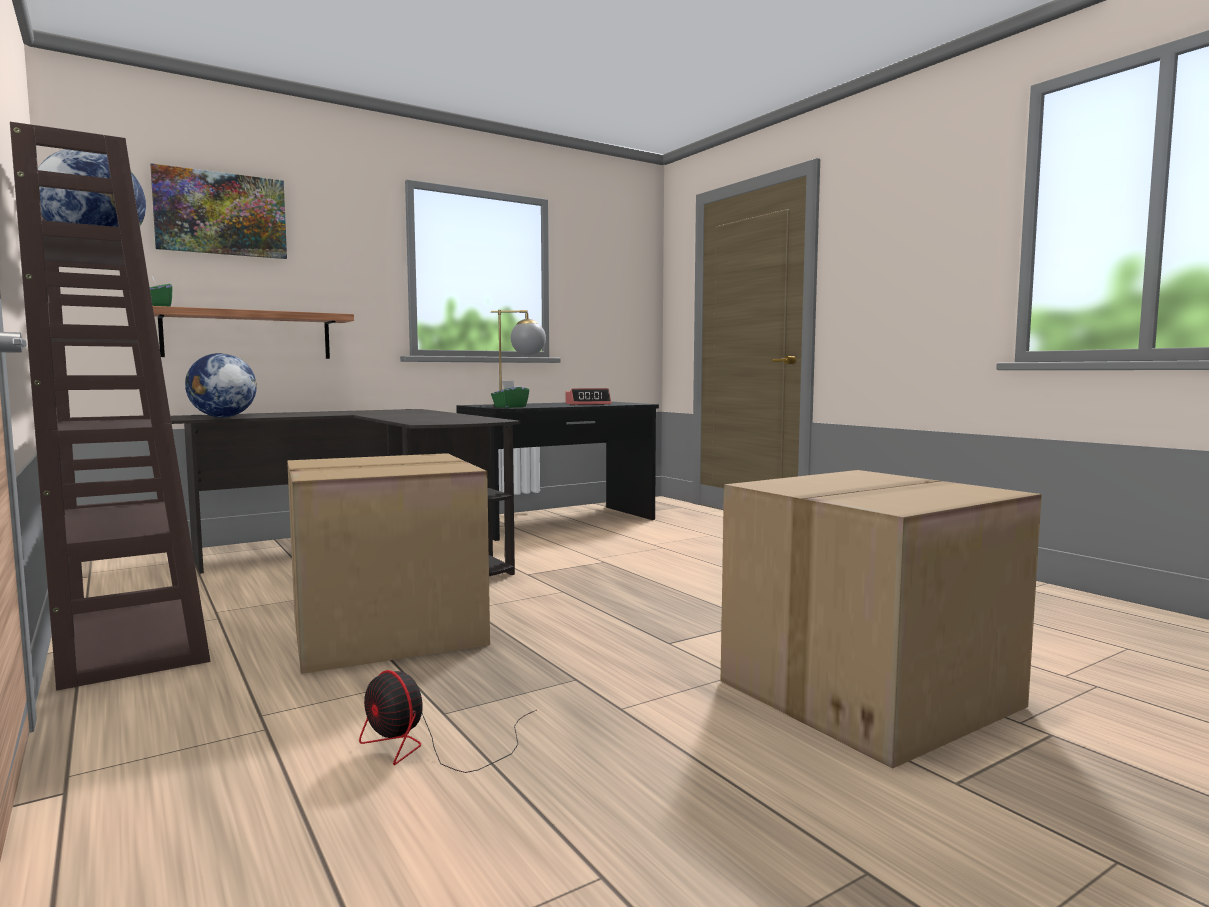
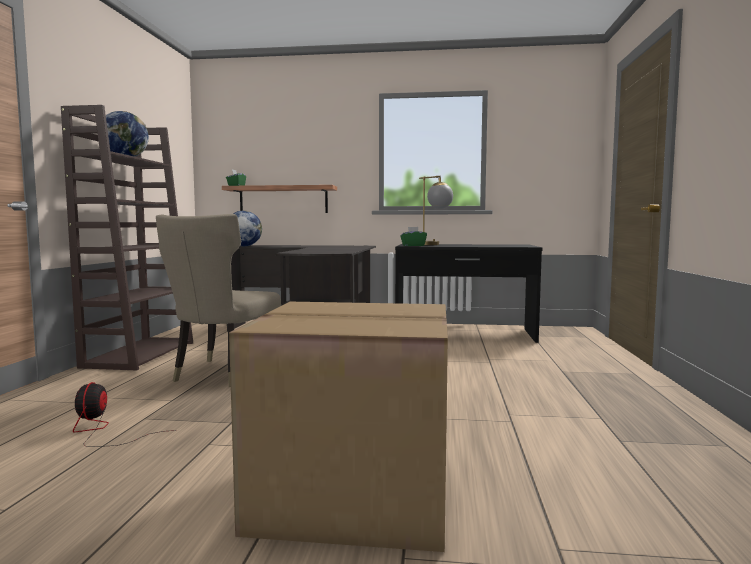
camera: 40 degrees right, 0 degrees up
(221, 214) = (271, 131): picture -> none
(384, 631) = (221, 374): cardboard box -> beige chair
(588, 404) = (484, 245): alarm clock -> none

